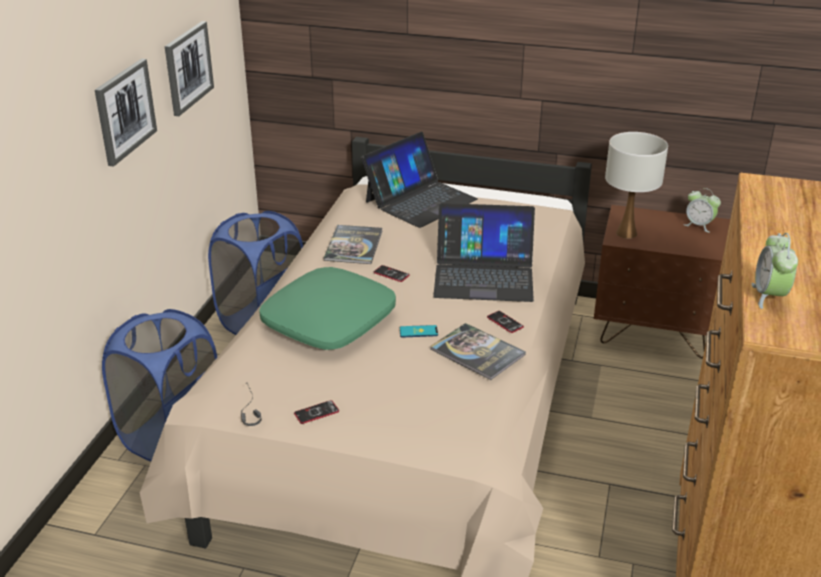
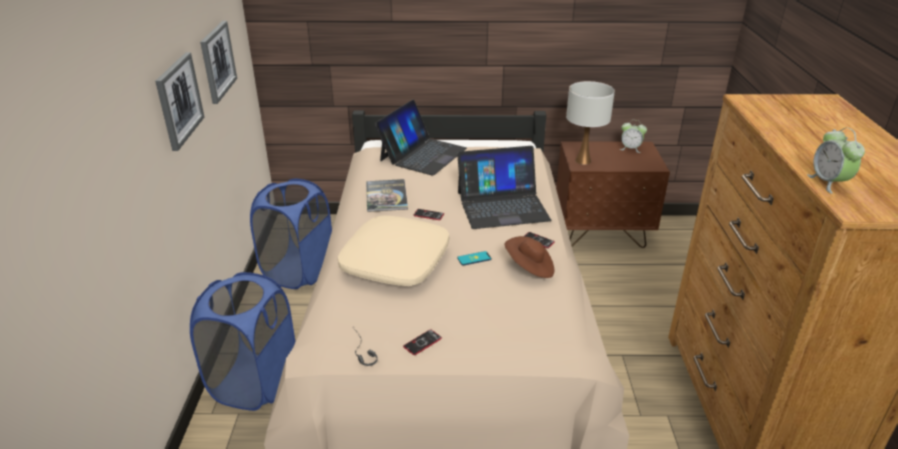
camera: 15 degrees left, 0 degrees up
(328, 320) = (395, 261): green pillow -> beige pillow
(477, 352) = (529, 268): book -> brown hat

